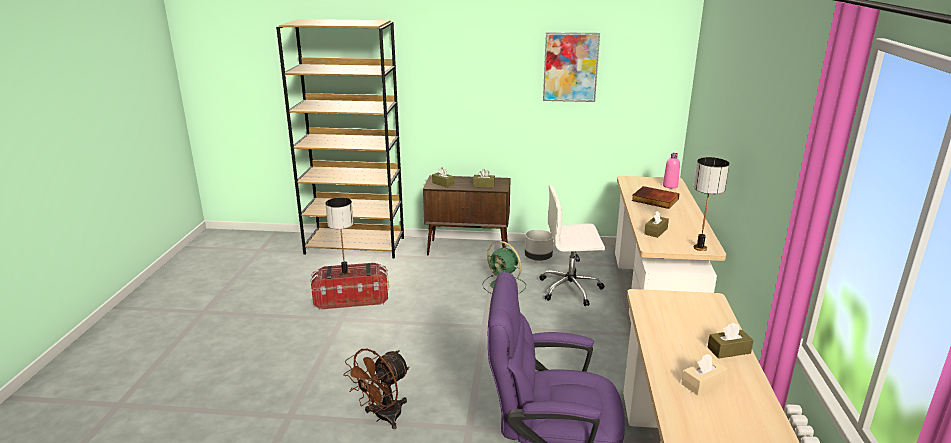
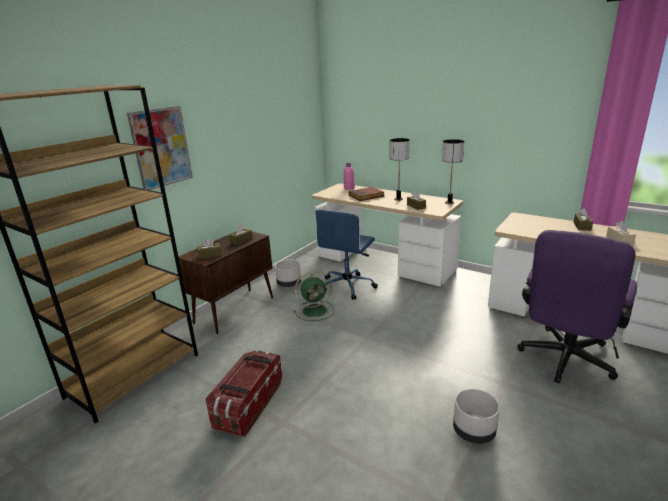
camera: 60 degrees left, 0 degrees up
(344, 273) = (245, 379): table lamp -> table lamp (398, 199)
(382, 417) = (473, 432): brown fan -> grey planter
(570, 67) = (261, 114): picture -> picture (161, 147)
(571, 289) = (348, 286): white office chair -> blue office chair

